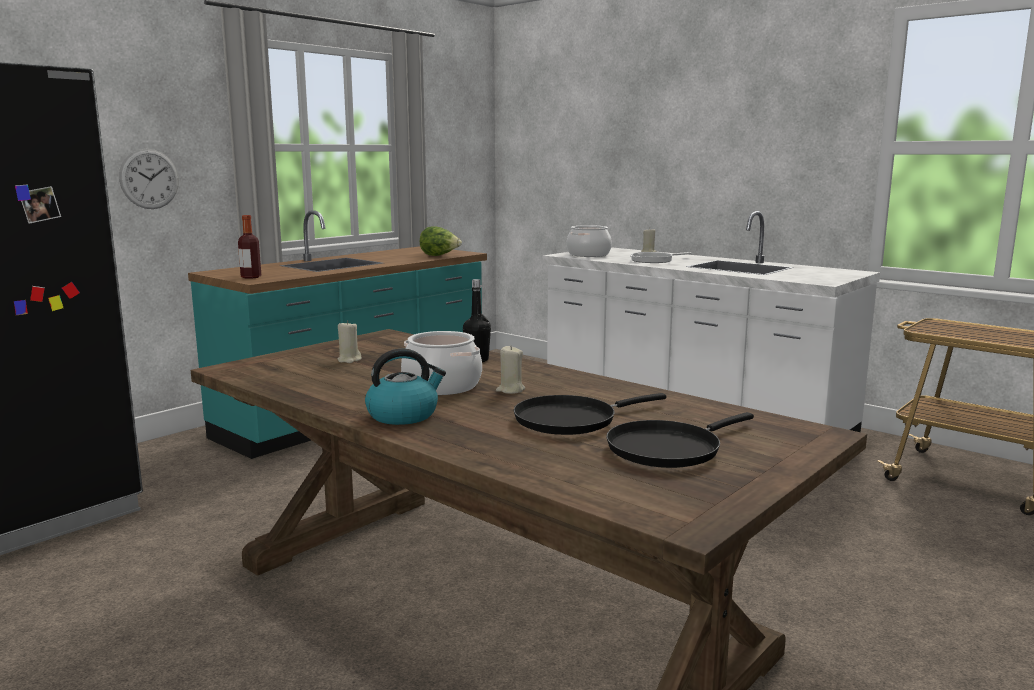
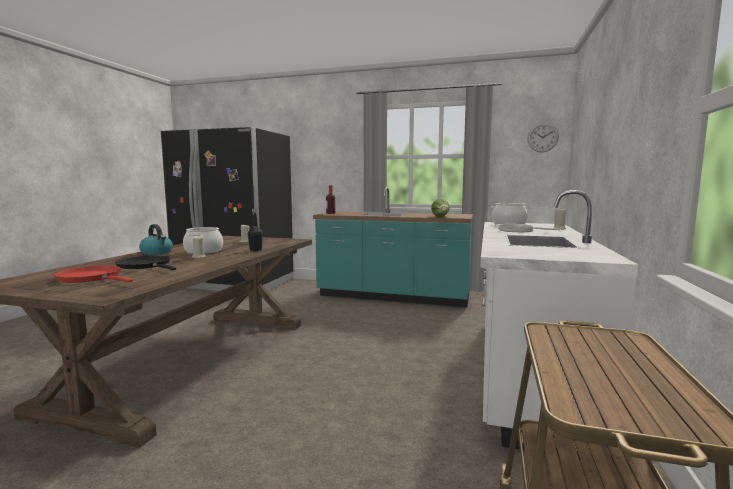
camera: 65 degrees right, 5 degrees down
(149, 179) = (334, 171): wall clock -> wall clock (542, 137)
(668, 449) = (92, 278): black frying pan -> red frying pan

